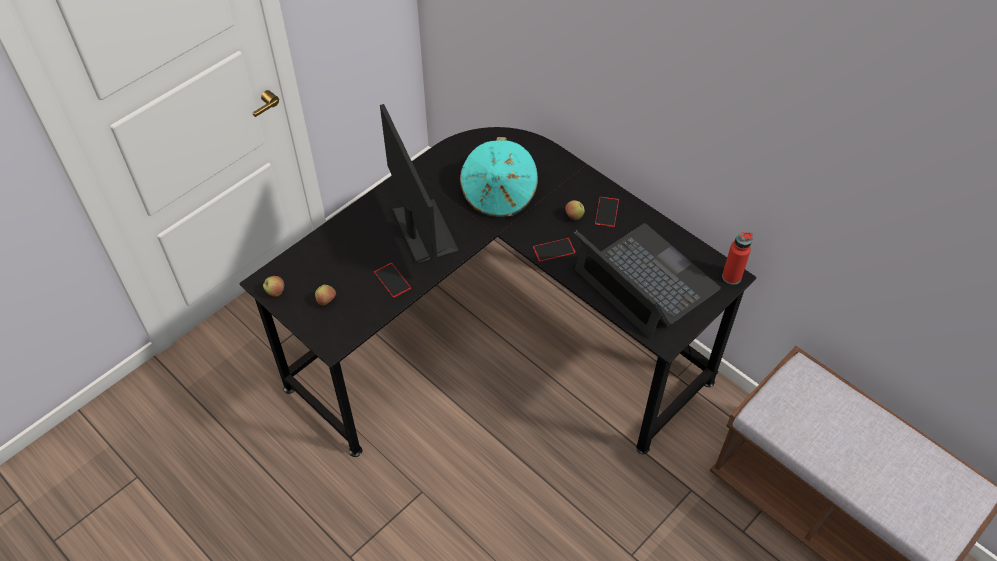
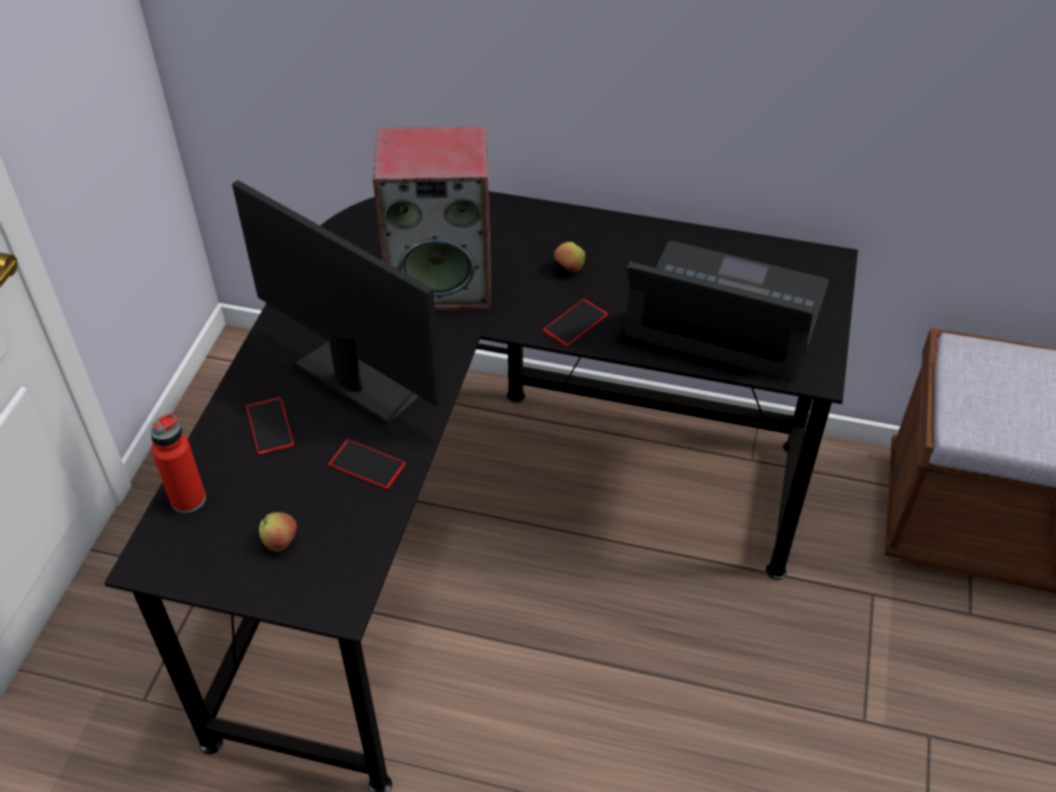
camera: 30 degrees left, 5 degrees down
(275, 292) = (181, 567): apple -> none
(499, 195) = (442, 282): turquoise hat -> speaker
(606, 212) = (608, 246): phone -> phone (269, 426)
(731, 277) = (829, 261): red bottle -> red bottle (188, 499)

